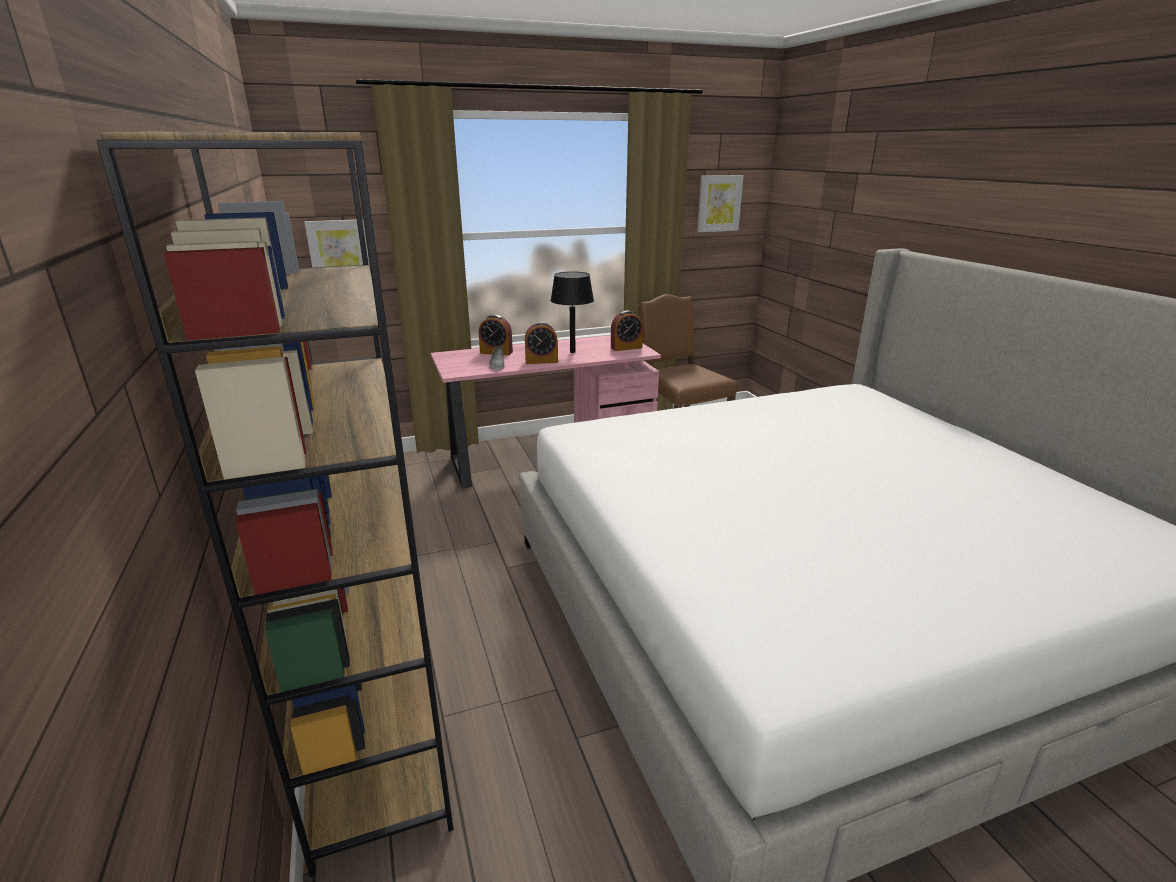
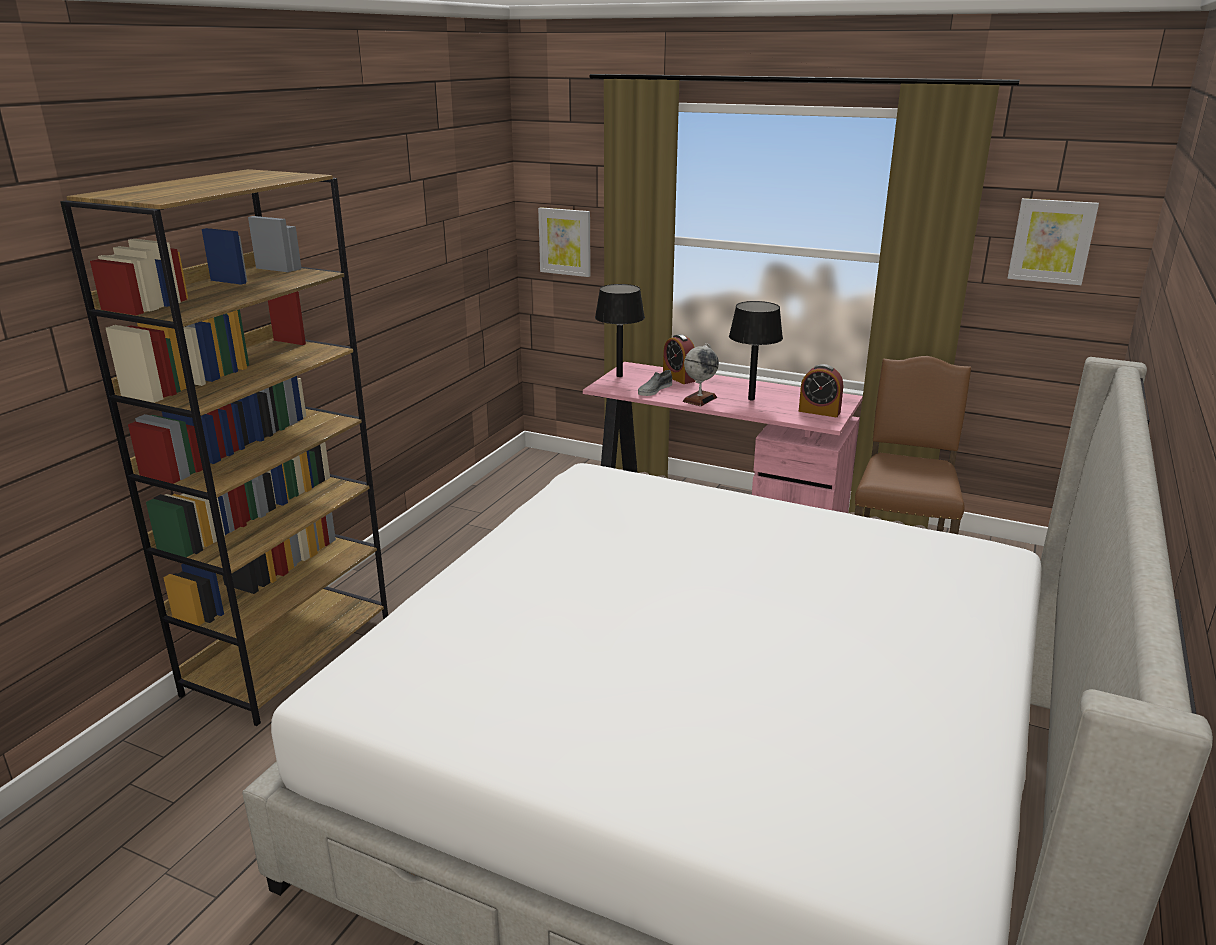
camera: 45 degrees right, 0 degrees up
(450, 362) = (619, 376): none -> black table lamp
(541, 361) = (699, 399): alarm clock -> globe

